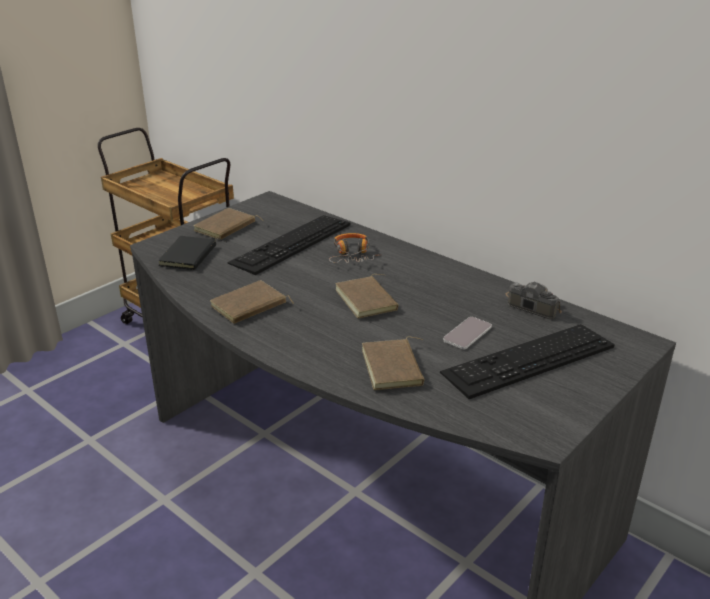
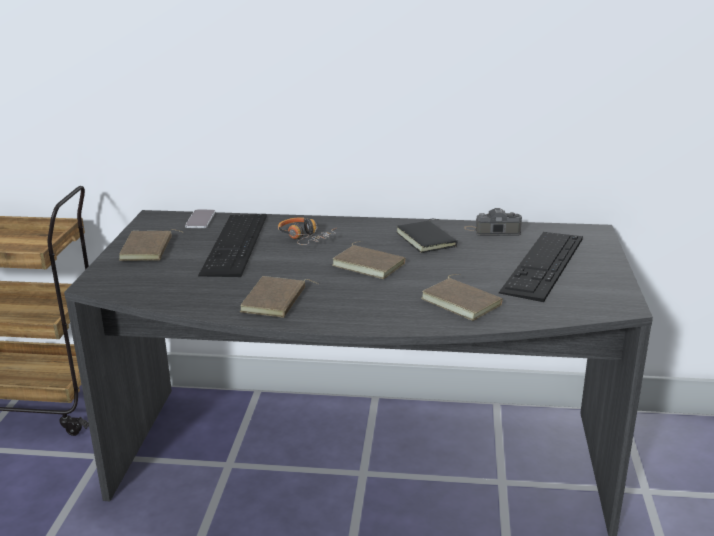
camera: 35 degrees left, 5 degrees down
(190, 256) = (150, 282): black book -> black book (428, 240)
(467, 334) = (479, 262): phone -> phone (200, 220)

